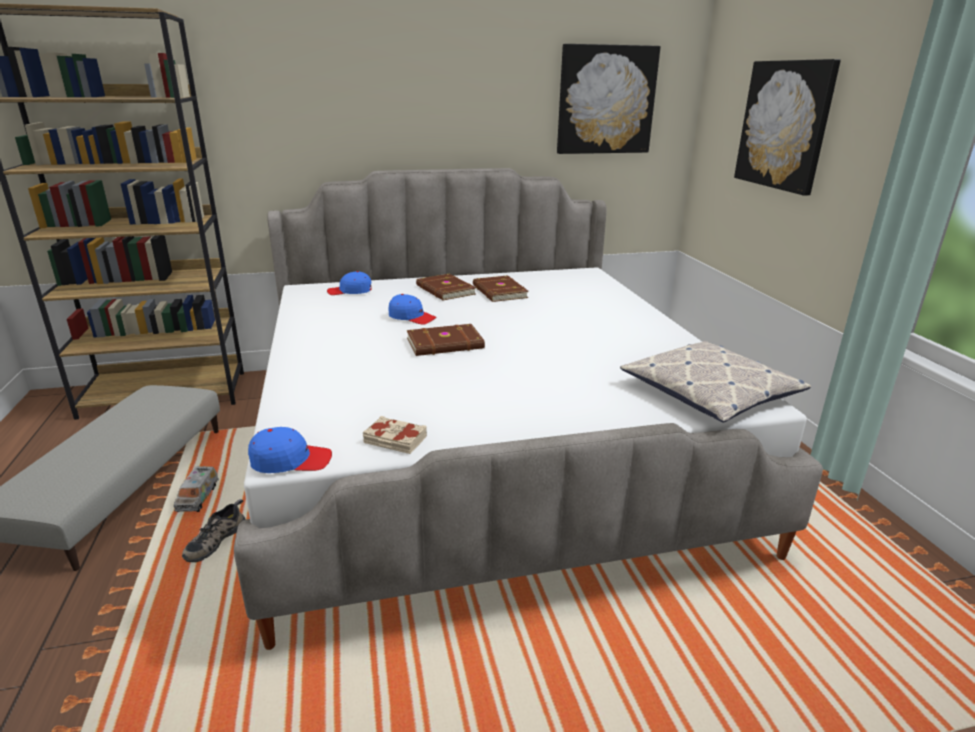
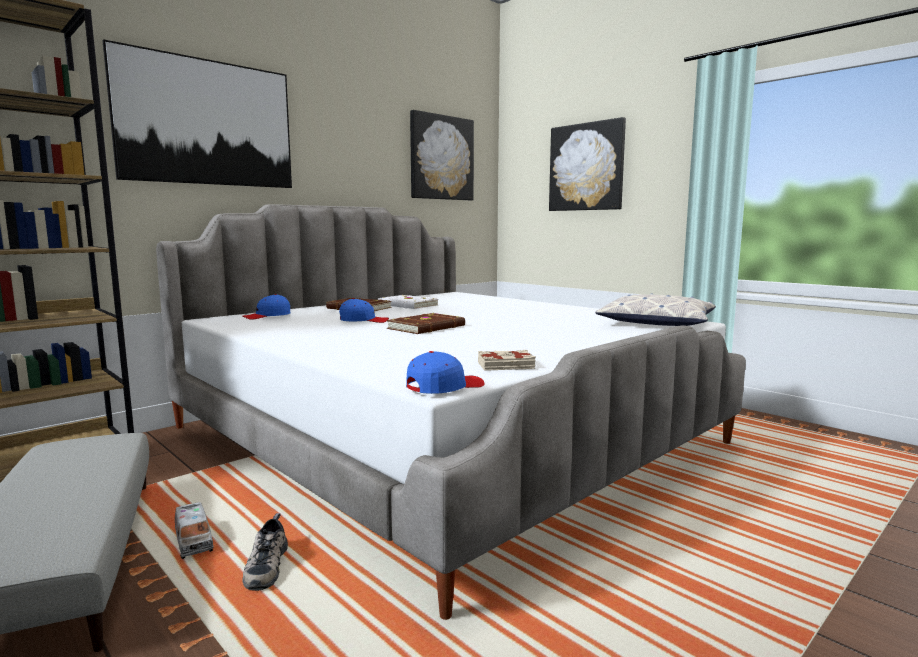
camera: 30 degrees left, 15 degrees down
(315, 89) = (207, 123): none -> picture
(498, 292) = (407, 305): brown book -> white book

